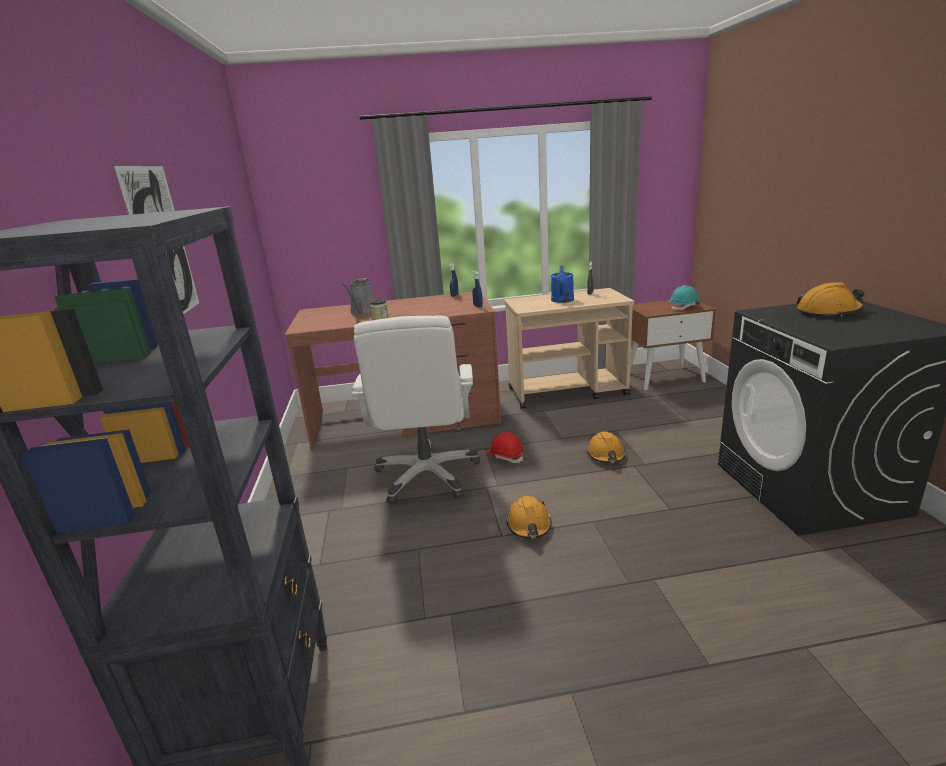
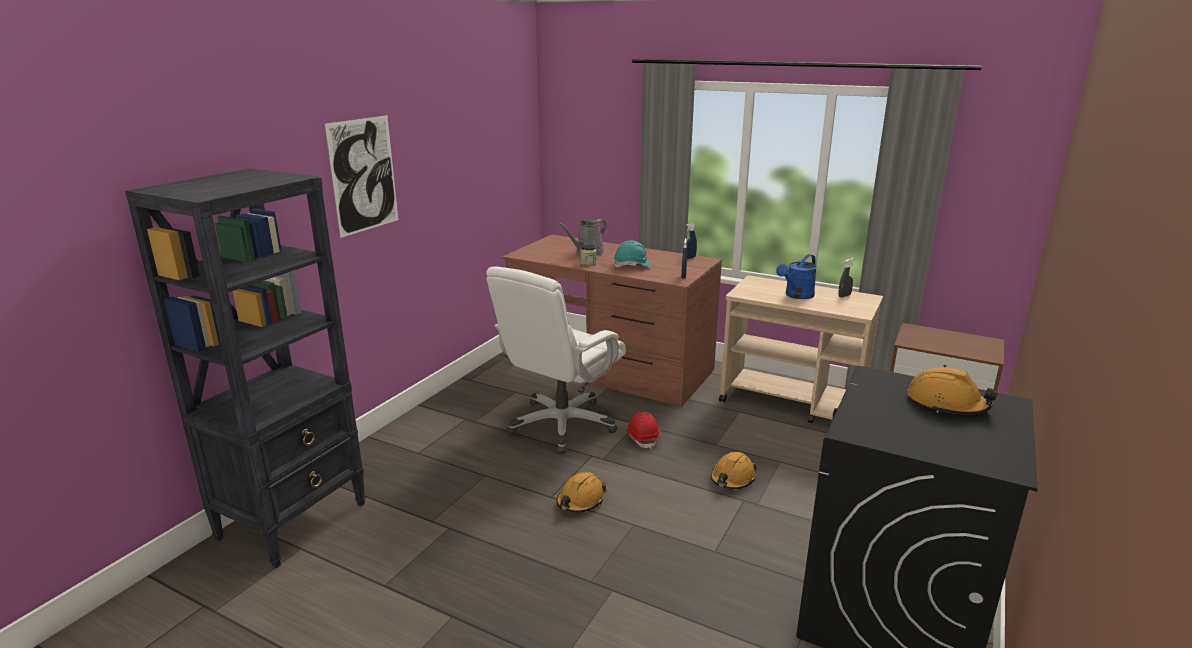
camera: 35 degrees right, 0 degrees up
(684, 307) = (967, 349): turquoise hard hat -> turquoise hard hat (632, 266)

